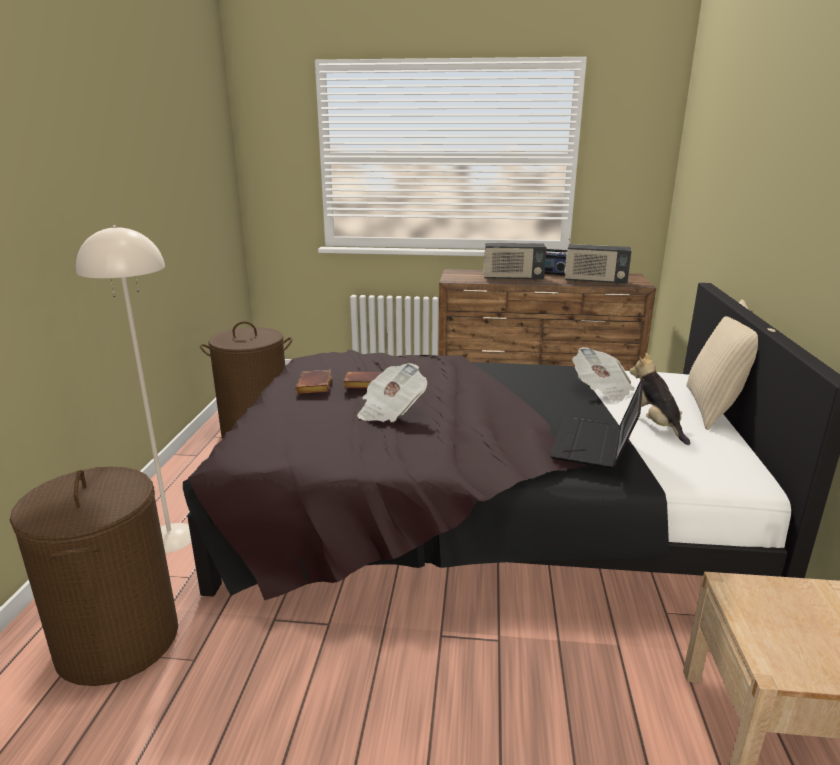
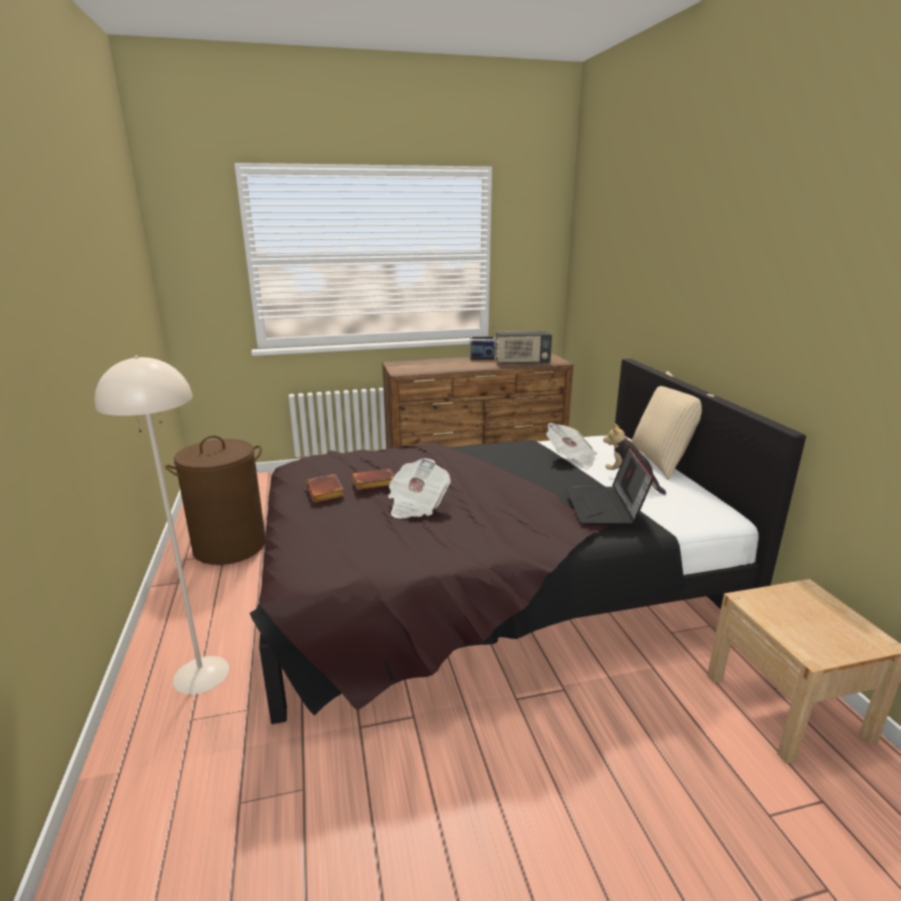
camera: 20 degrees left, 0 degrees up
(117, 641) = (209, 795): brown laundry basket -> none
(513, 278) = (452, 366): radio -> none

